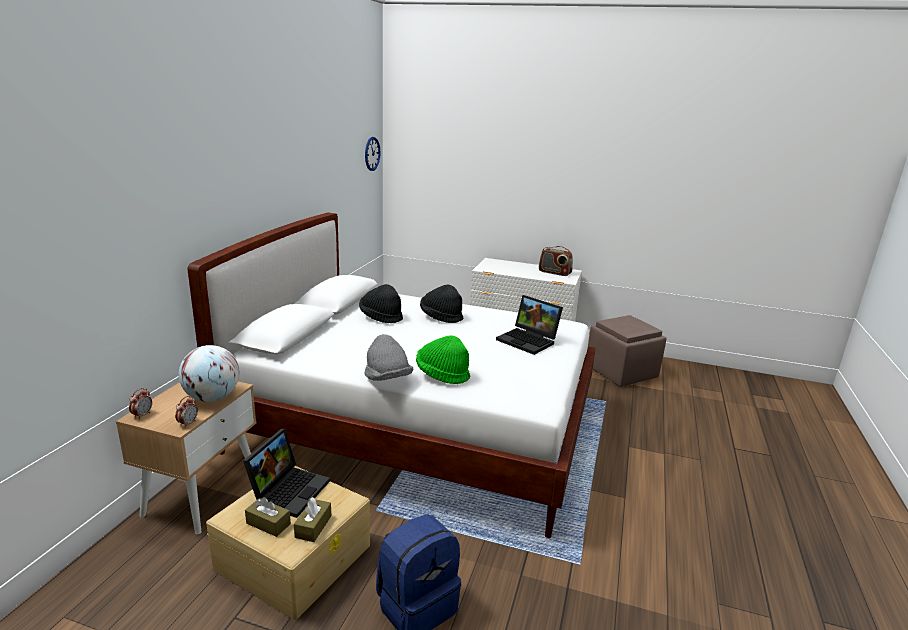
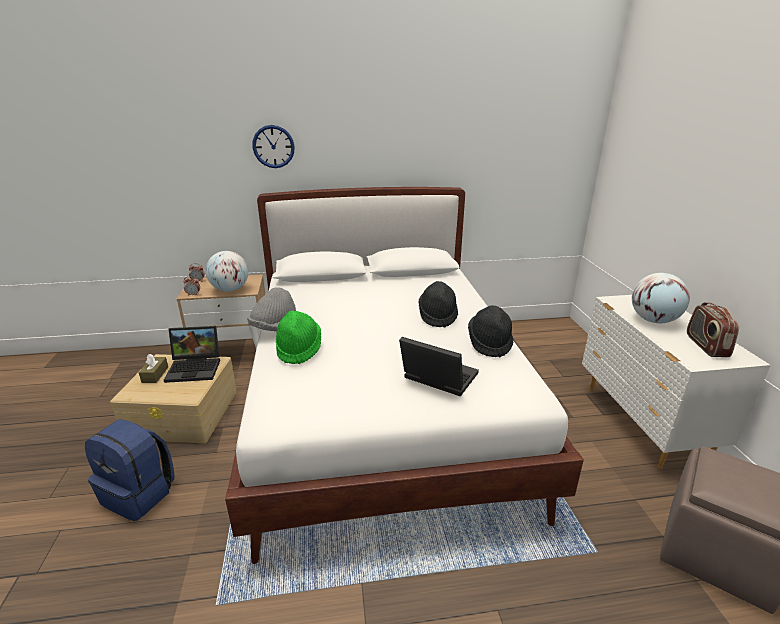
camera: 65 degrees right, 5 degrees up
(313, 526) = (155, 392): brown tissue box -> none
(372, 153) = (574, 136): wall clock -> wall clock (273, 146)
(381, 317) = (400, 293): black hat -> black hat (489, 343)
(517, 271) = (653, 320): none -> globe
(529, 341) = (436, 378): laptop -> laptop turned 105 degrees clockwise

